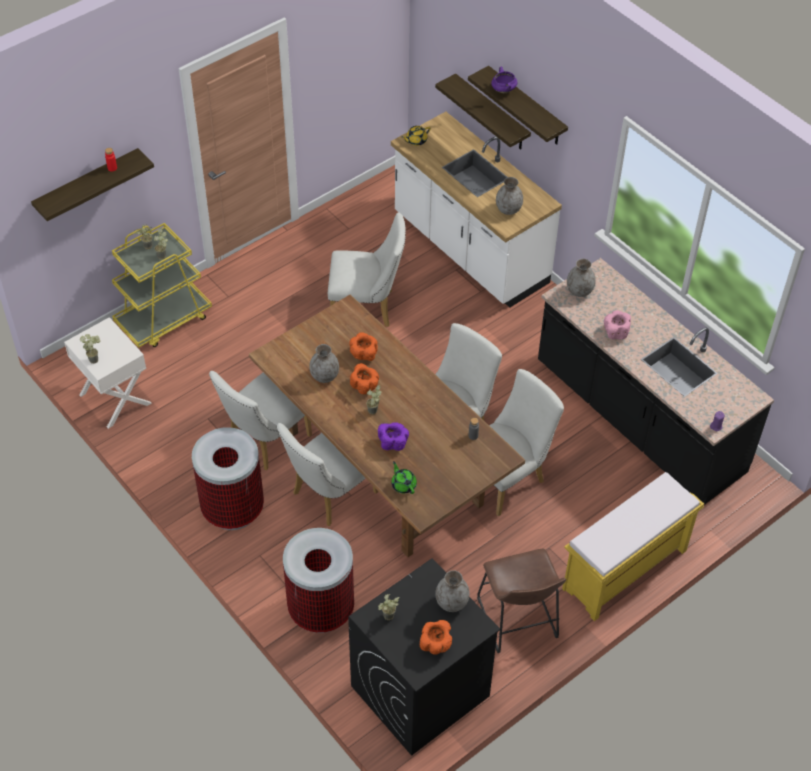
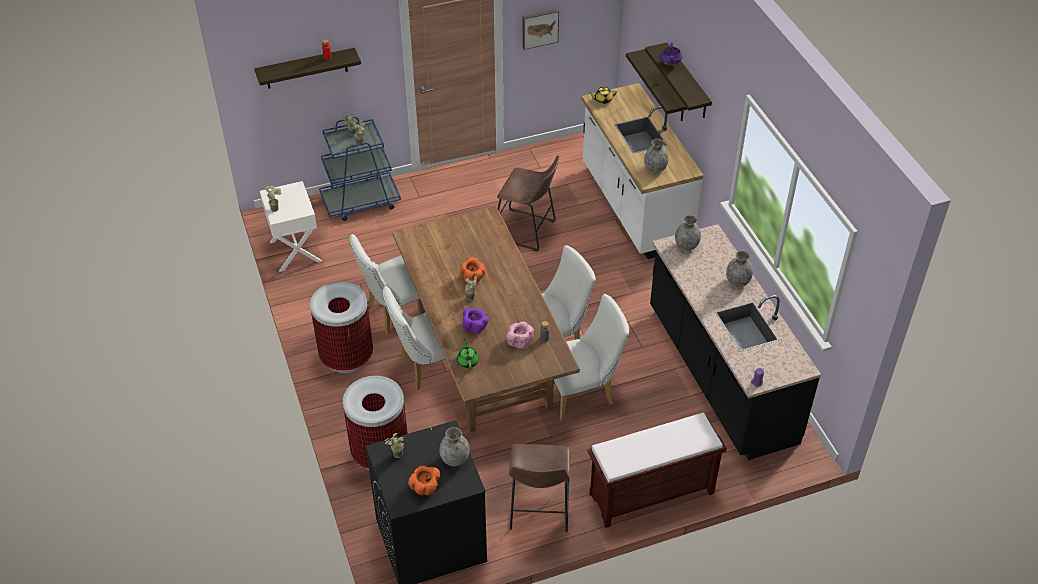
camera: 20 degrees right, 5 degrees down
(164, 319) = (361, 202): yellow cart -> blue cart
(324, 376) = (444, 262): grey vase -> grey vase (737, 281)
(328, 74) = (539, 28): none -> picture
(363, 355) = (484, 254): orange bowl -> none
(367, 308) = (527, 231): white chair -> brown stool
(615, 332) = (702, 285): pink bowl -> pink bowl (519, 341)
(624, 571) = (650, 494): yellow bench -> brown bench

